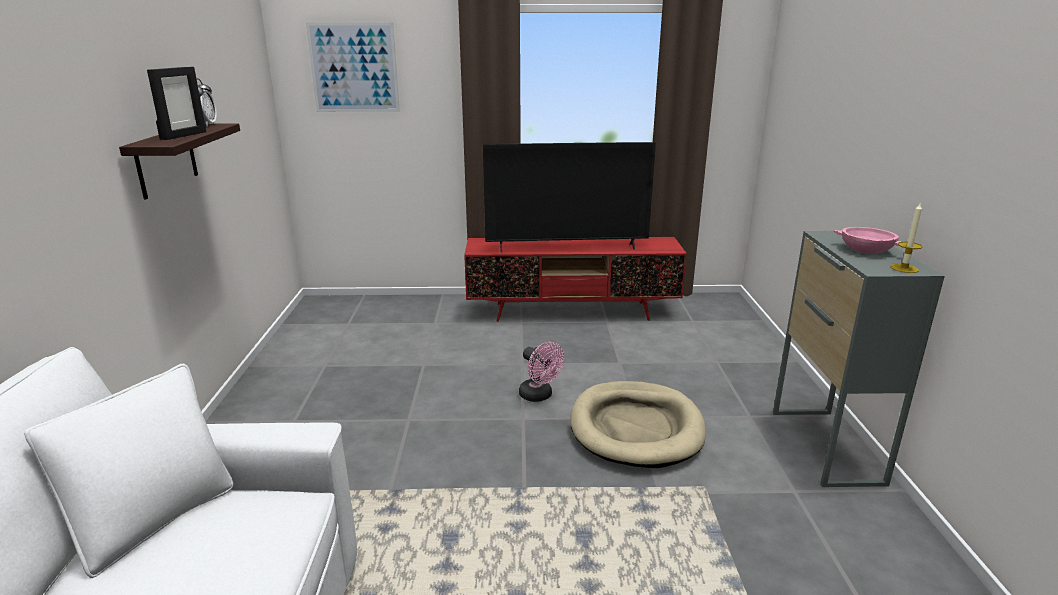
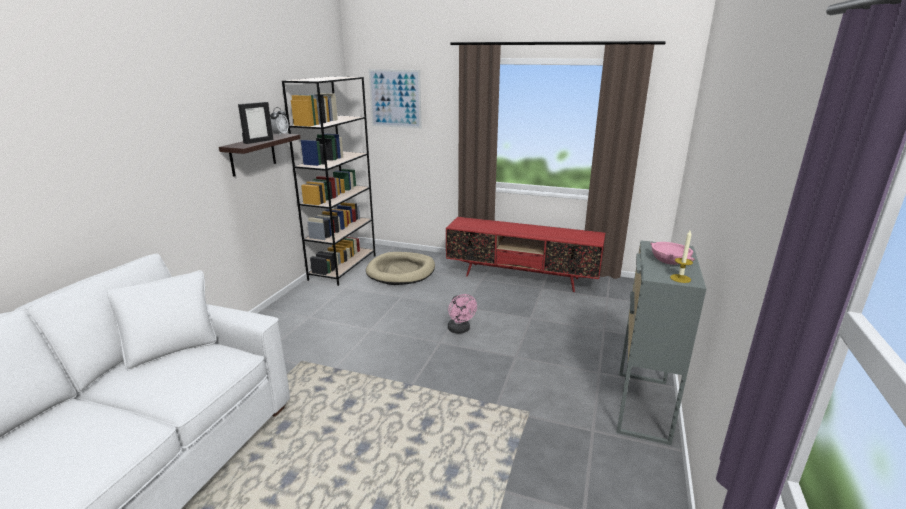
camera: 20 degrees right, 0 degrees up
(302, 336) = (343, 267): none -> beige bookcase
(567, 248) = (518, 231): television -> none
(636, 428) = (510, 363): beige dog bed -> beige dog bed (401, 271)

